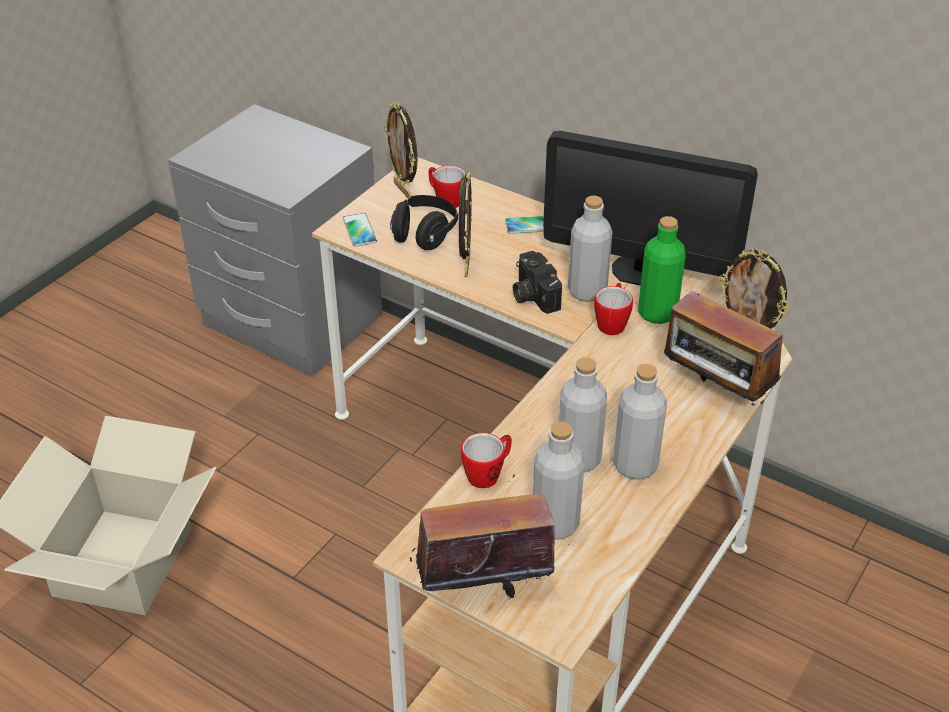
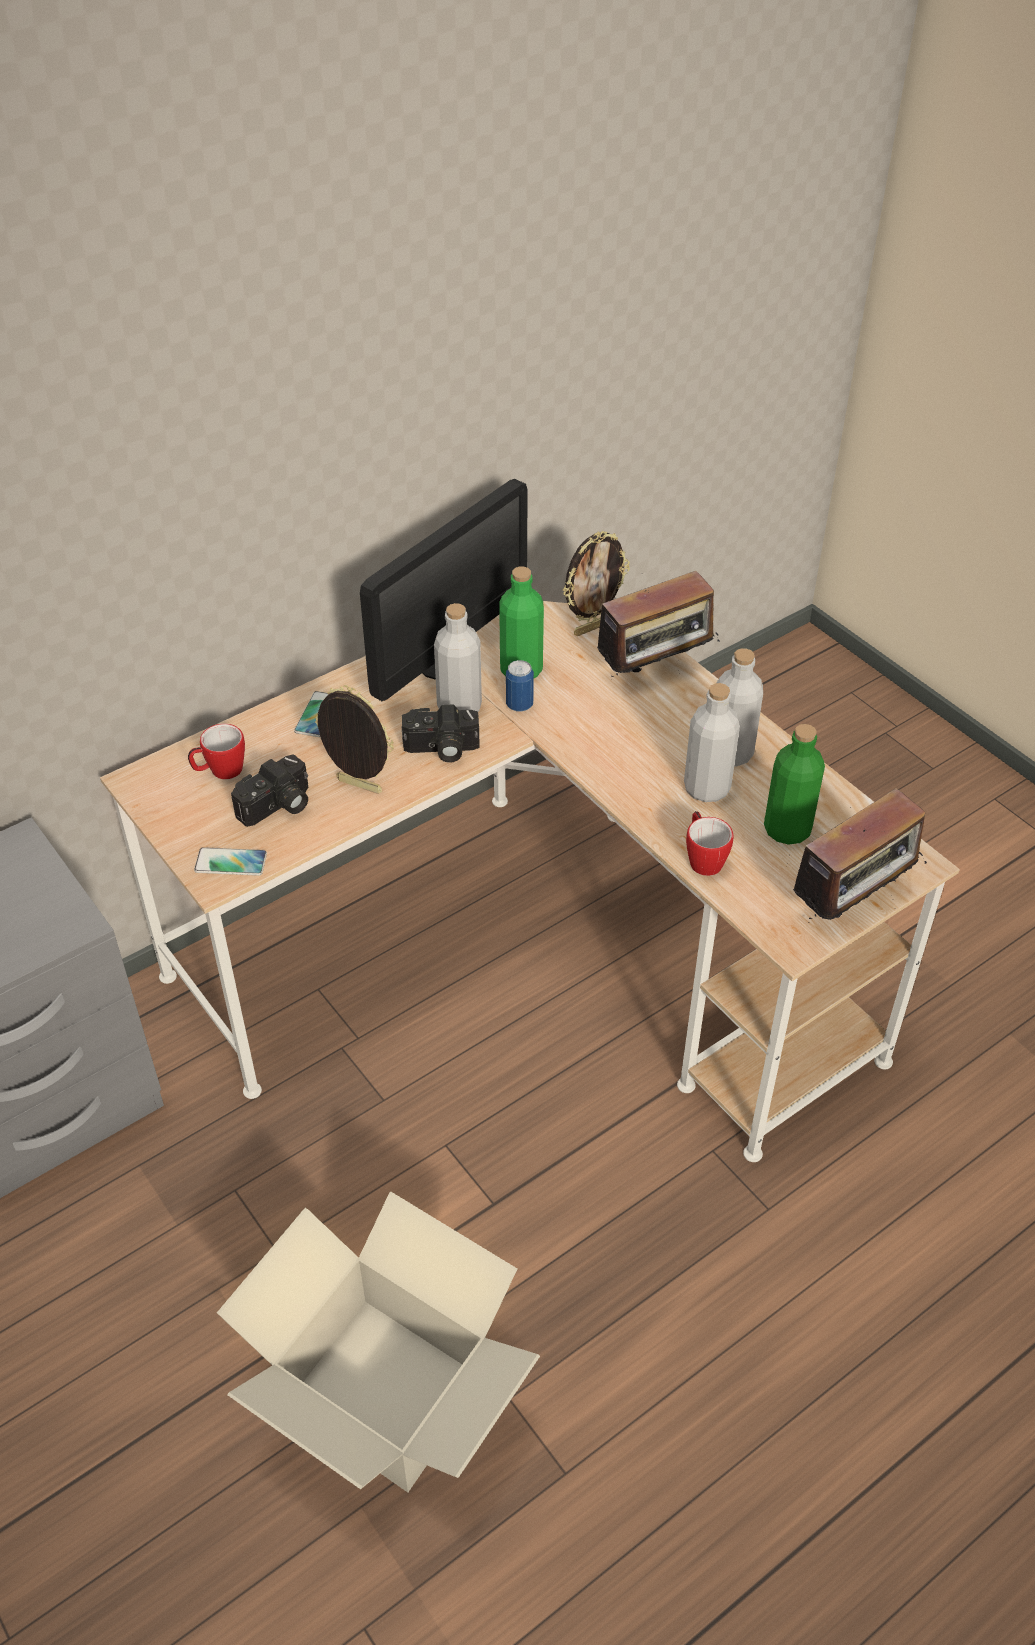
camera: 70 degrees left, 5 degrees up
(403, 190) = (173, 803): picture frame -> none
(424, 235) = (278, 807): black headphones -> camera
(483, 588) = (852, 902): radio -> radio turned 135 degrees counterclockwise
(555, 524) = (787, 829): grey bottle -> green bottle
(612, 323) = (519, 705): mug -> can

